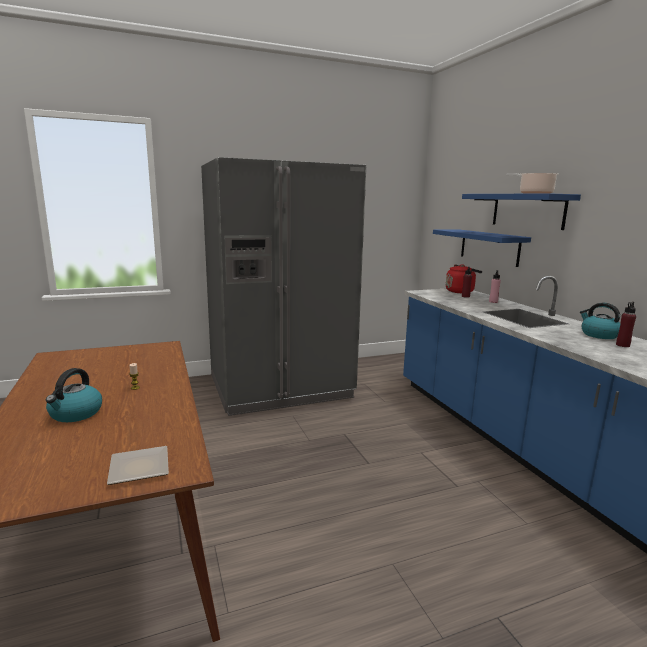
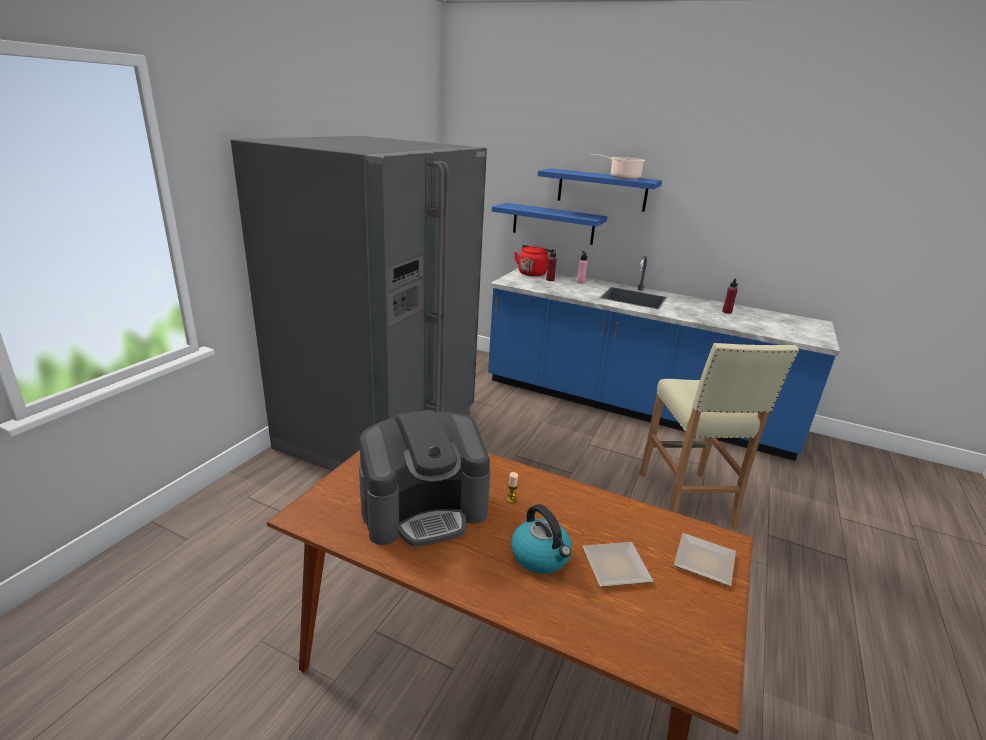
camera: 45 degrees left, 10 degrees up
(90, 439) = (618, 568): none -> plate
(91, 373) = (424, 509): none -> coffee machine
(445, 535) = (686, 500): none -> beige stool
(598, 335) = (700, 305): kettle -> none

